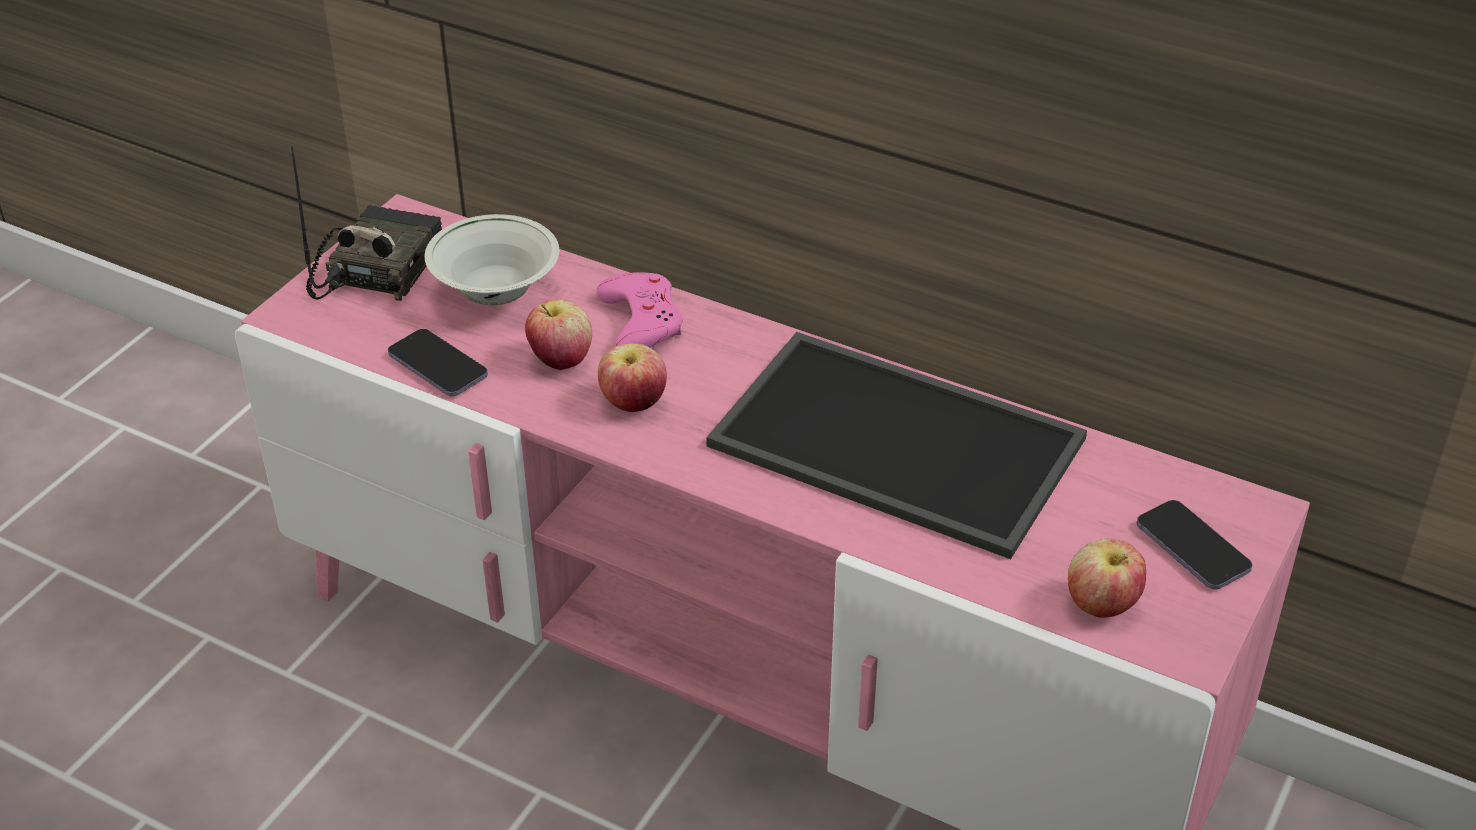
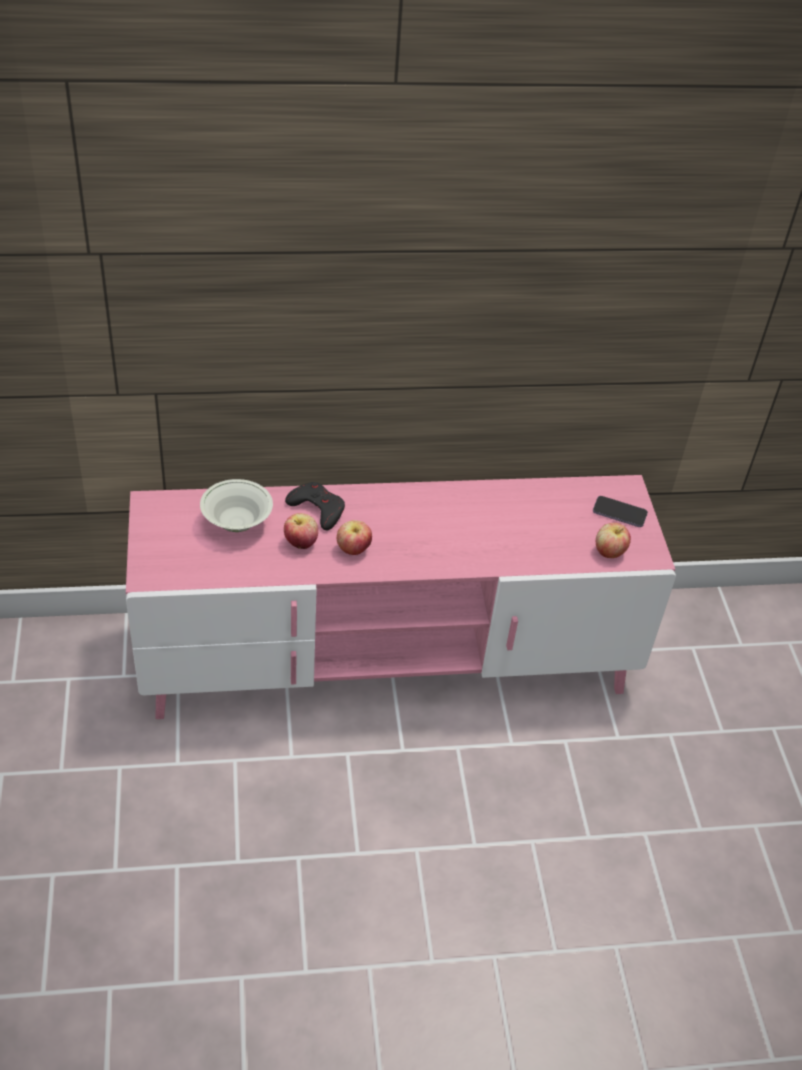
camera: 40 degrees left, 5 degrees up
(375, 268) = (164, 535): radio -> none
(438, 366) = (248, 571): phone -> none
(640, 322) = (317, 509): pink game controller -> black game controller
(890, 444) = (474, 520): tray -> none

